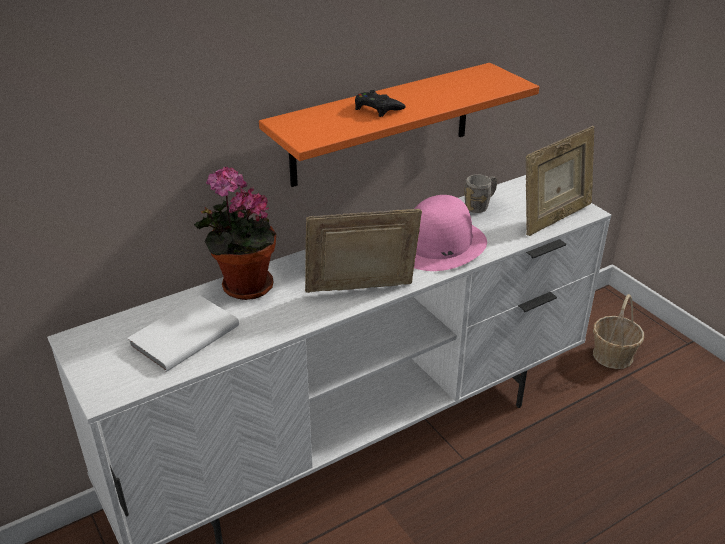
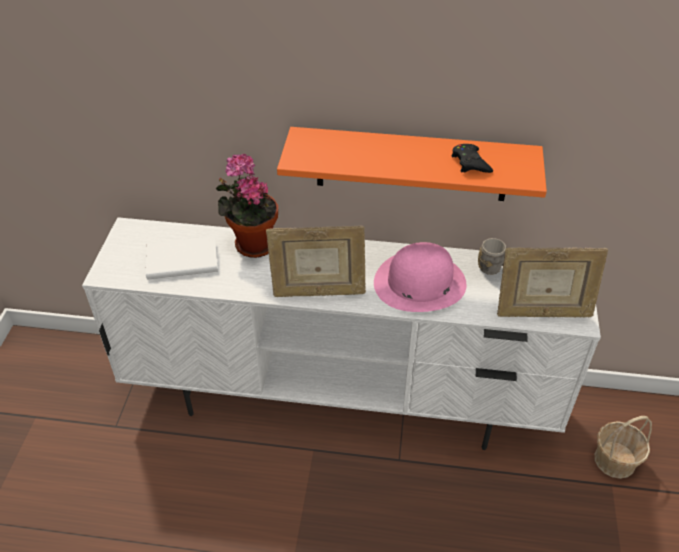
camera: 40 degrees right, 10 degrees up
(361, 292) = (318, 292): picture frame -> picture frame turned 150 degrees clockwise
(377, 109) = (381, 154): black game controller -> black game controller (470, 163)

